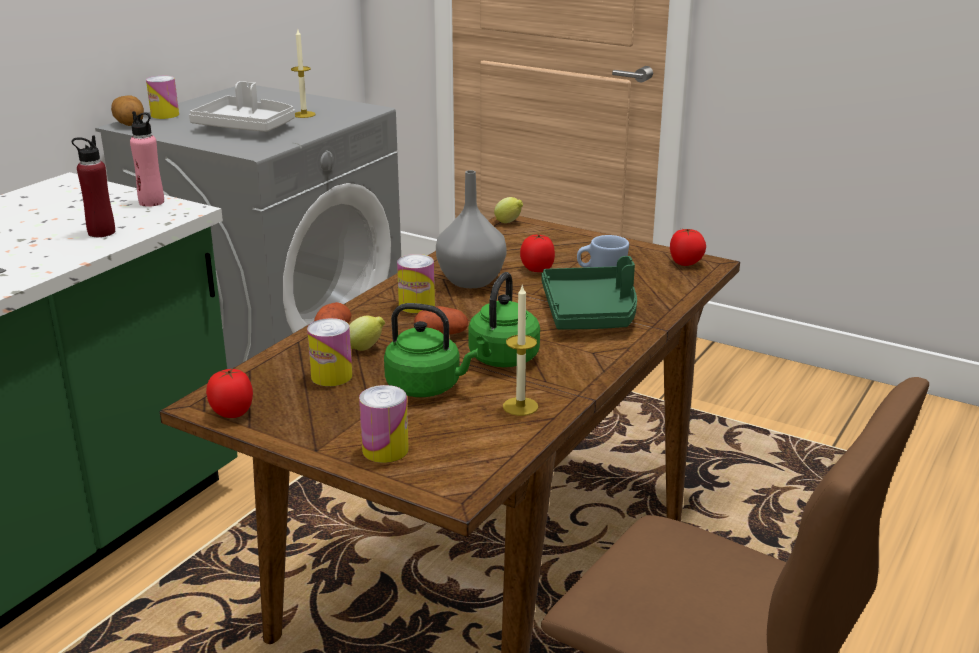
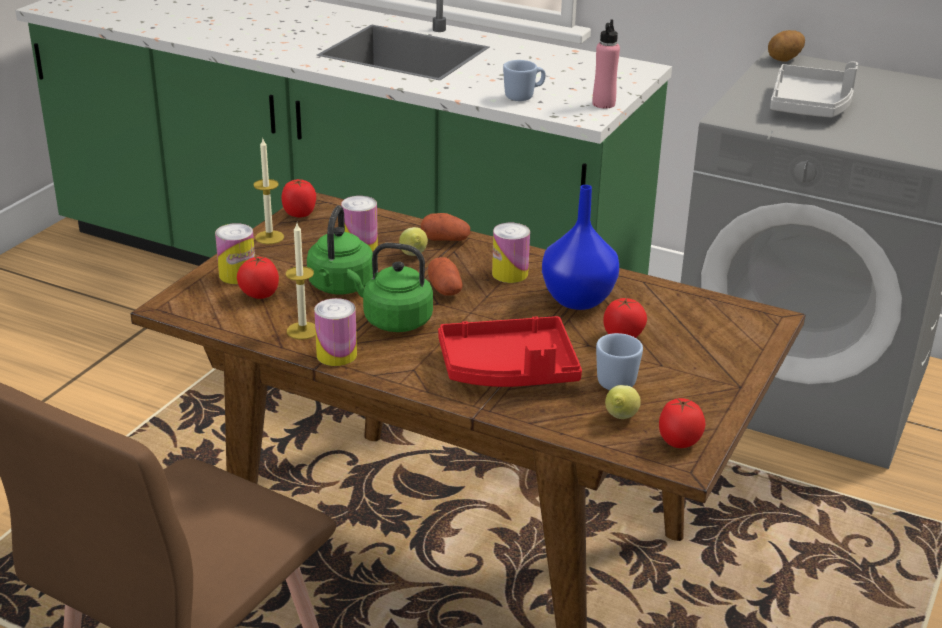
camera: 85 degrees right, 5 degrees up
(101, 232) = (524, 96): red bottle -> blue mug
(165, 115) = (829, 68): can -> can (336, 355)
(304, 114) = (882, 127): candle -> candle (269, 237)
(438, 434) = (259, 295): none -> tomato
(471, 280) = (579, 300): grey vase -> blue vase
(509, 222) = (766, 318): lemon -> lemon (620, 418)
(591, 313) = (509, 370): green tray -> red tray

